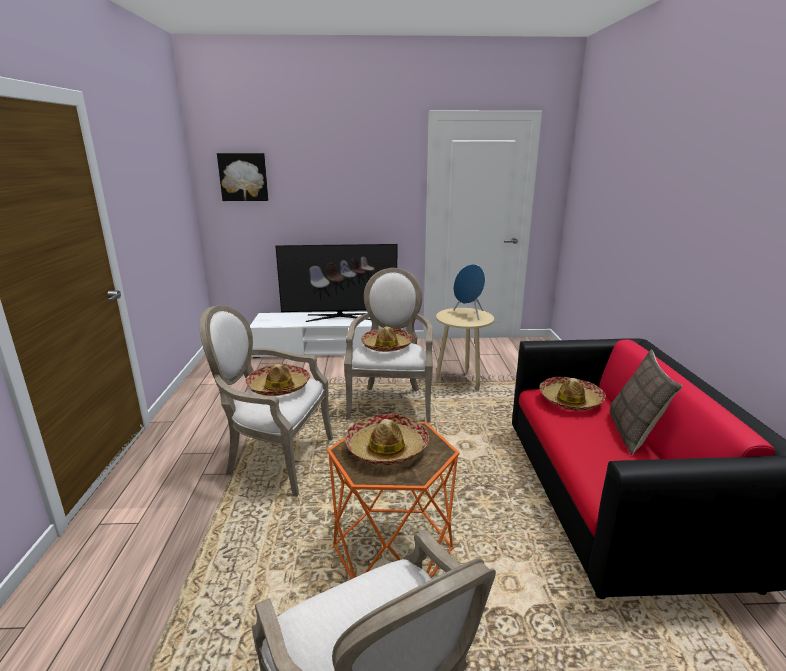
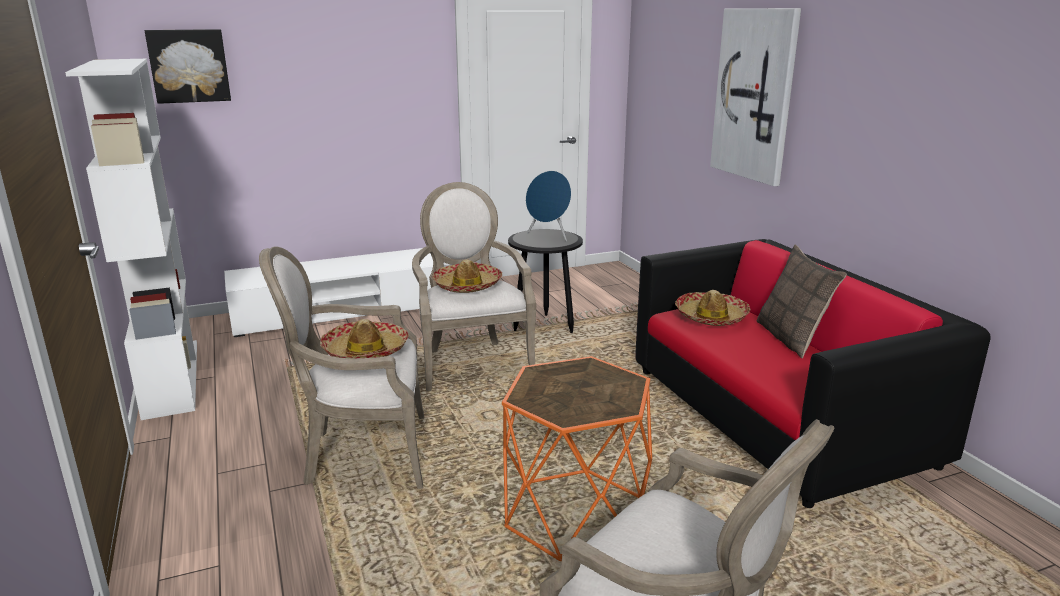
camera: 20 degrees left, 0 degrees up
(200, 379) = (170, 377): none -> white bookcase
(339, 317) = (354, 263): television -> none
(387, 448) = (570, 388): hat -> none
(461, 381) = (544, 325): beige side table -> black side table
(649, 212) = (755, 95): none -> picture

